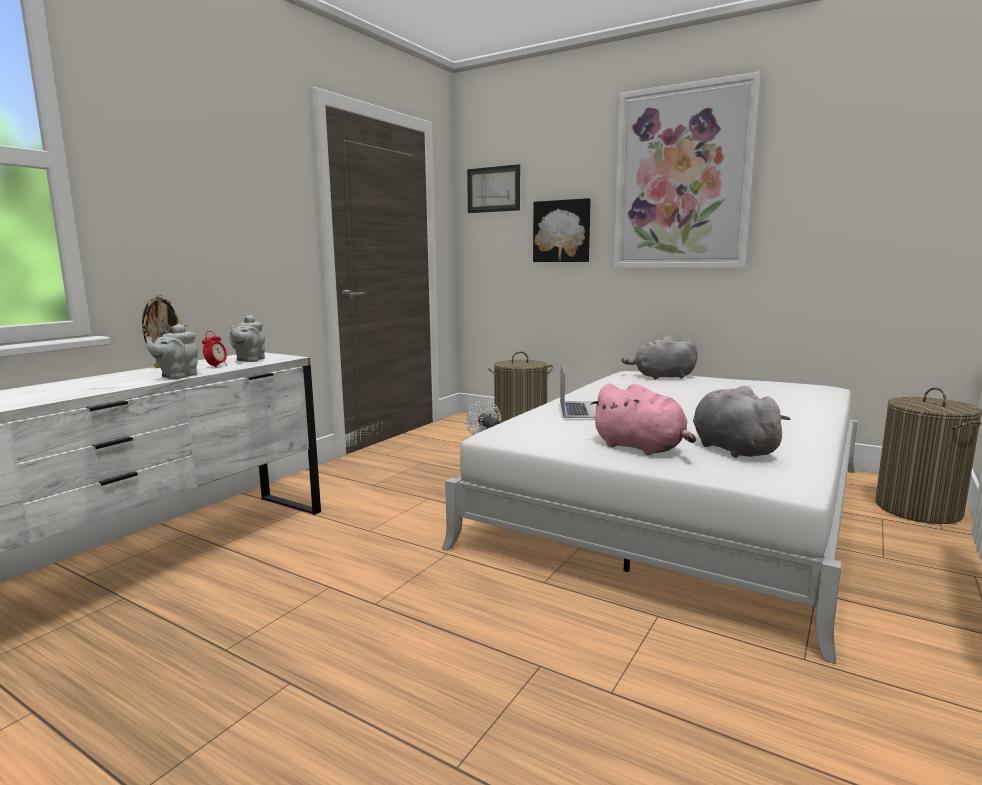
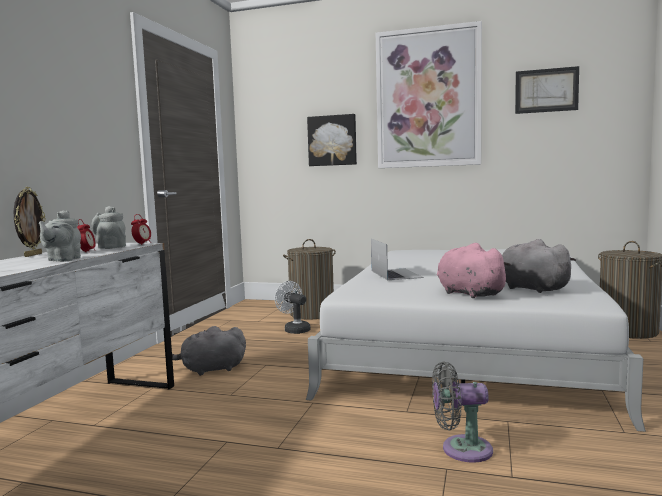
camera: 15 degrees left, 5 degrees down
(249, 360) = (110, 247): grey teapot -> grey teapot turned 135 degrees clockwise
(285, 358) = (142, 244): none -> alarm clock
(493, 189) = (270, 107): picture -> picture (546, 90)
(574, 644) = (461, 449): none -> grey fan
(641, 448) = (468, 293): pink plush toy -> pink plush toy turned 150 degrees counterclockwise
(662, 377) = (427, 251): grey plush toy -> grey plush toy (210, 369)

